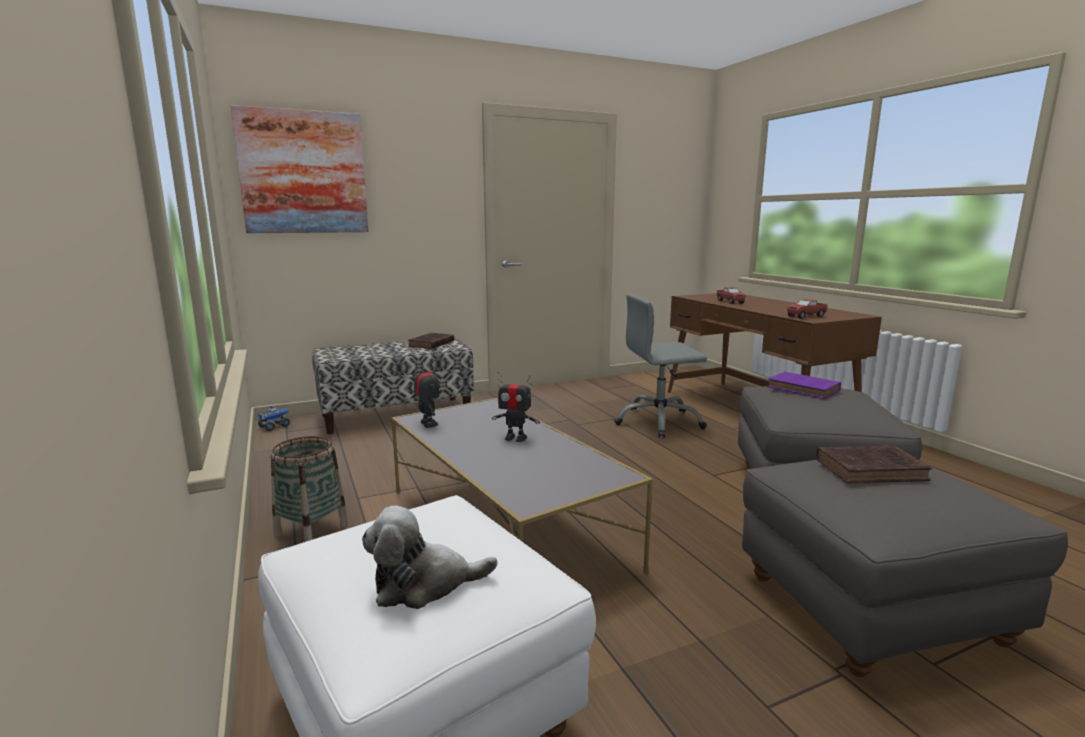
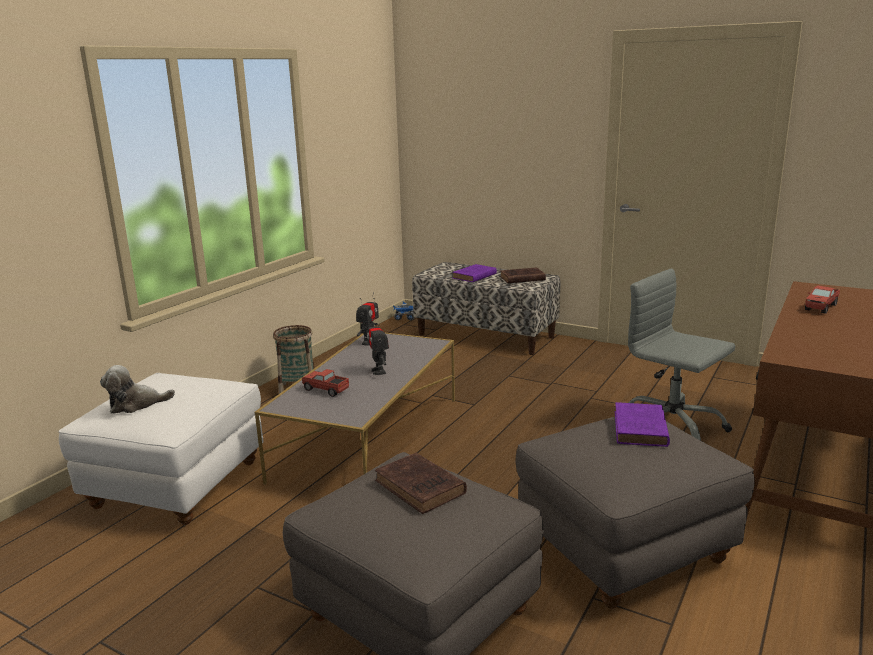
camera: 55 degrees right, 5 degrees up
(303, 172) = (448, 112): picture -> none
(383, 351) = (473, 276): none -> purple book
(424, 584) = (136, 404): plush toy -> plush toy turned 60 degrees counterclockwise
(806, 316) = (804, 352): toy truck -> toy truck (326, 390)

